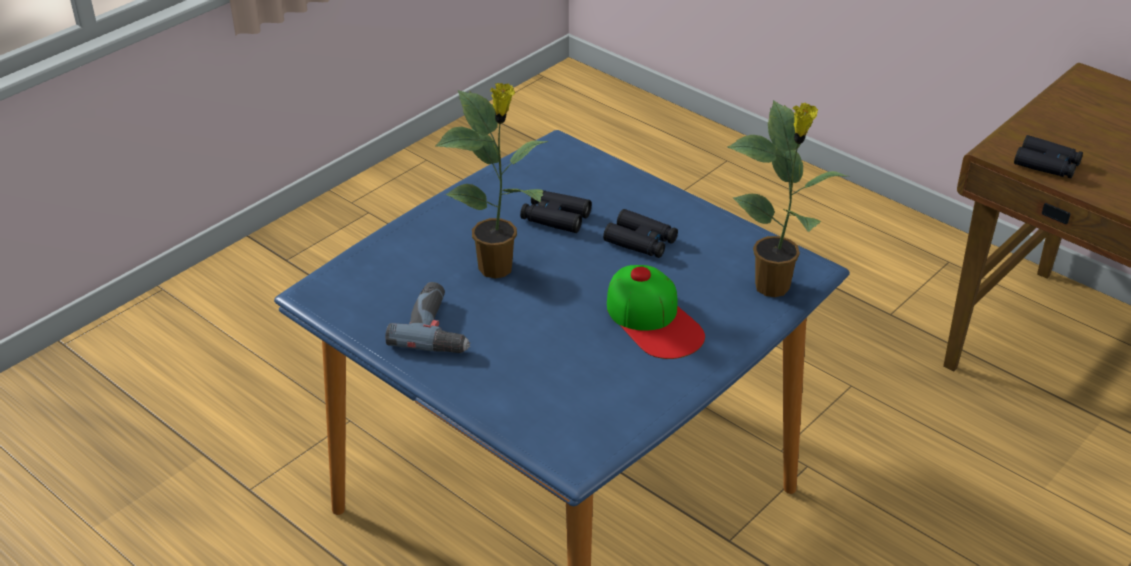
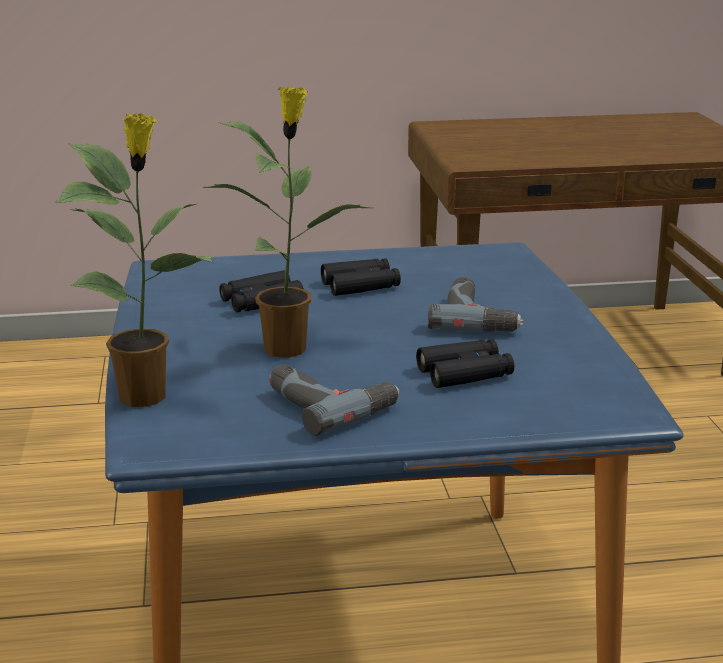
camera: 50 degrees left, 15 degrees down
(654, 320) = (477, 317): cap -> power drill
(774, 287) = (506, 267): potted plant -> potted plant (146, 396)
(1047, 164) = (505, 161): black binoculars -> black binoculars (465, 373)

